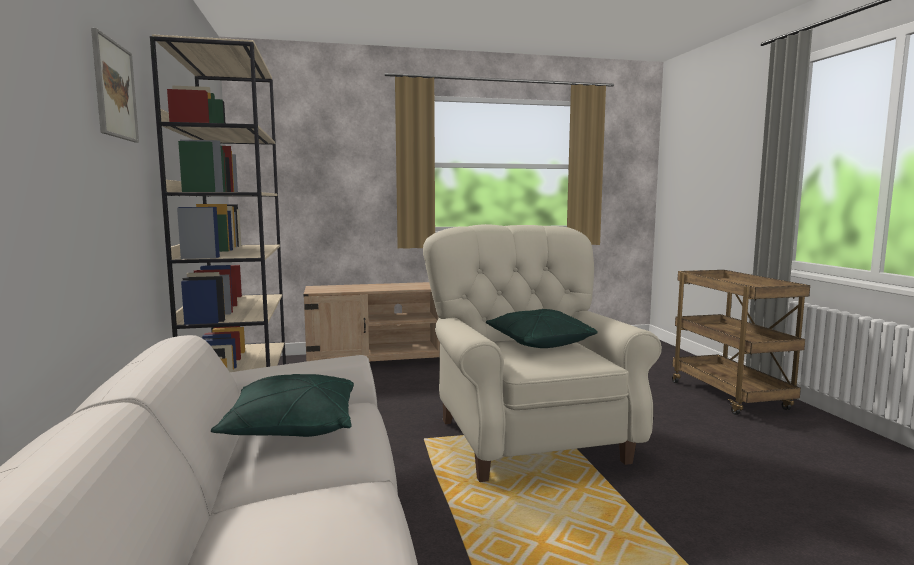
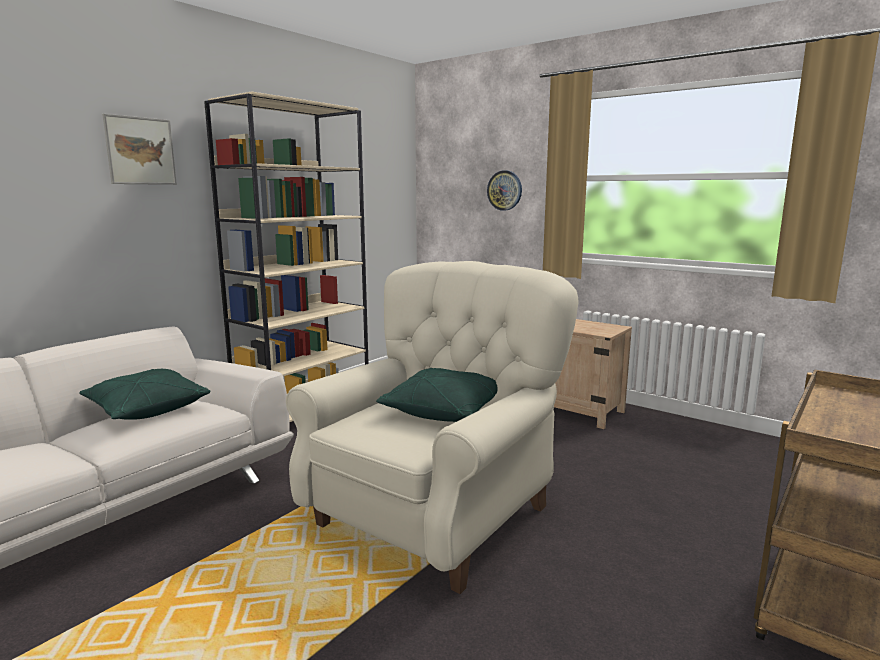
camera: 50 degrees right, 5 degrees up
(345, 174) = (504, 190): none -> wall clock

